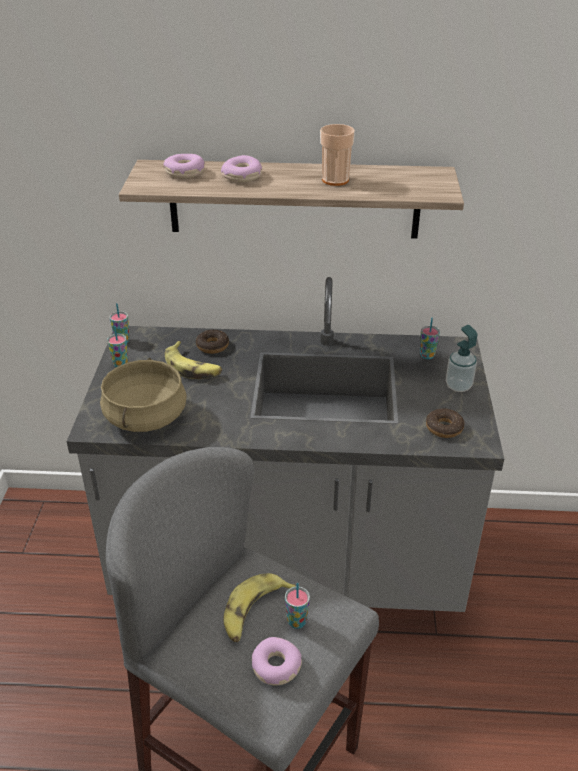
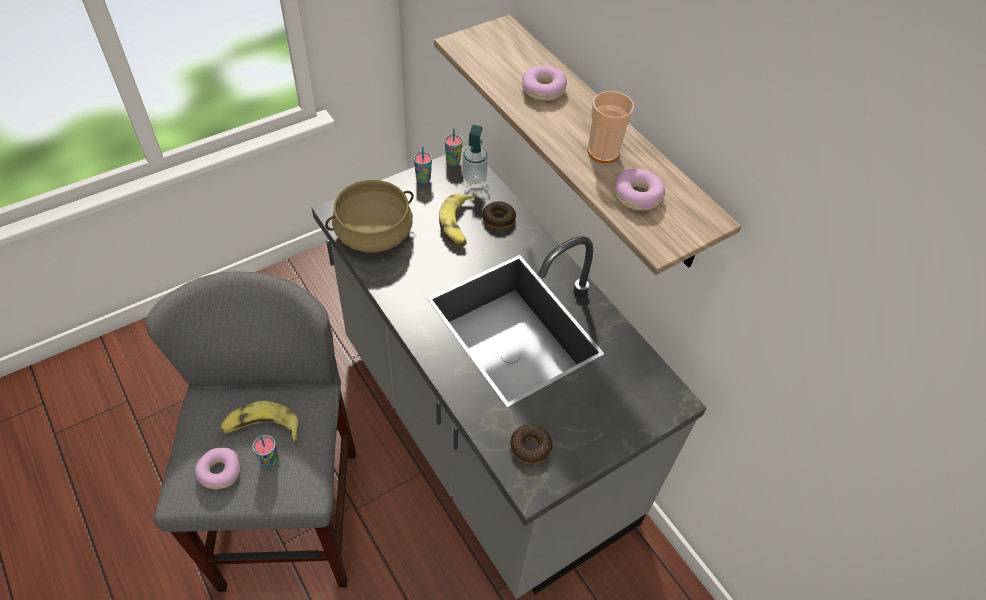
camera: 50 degrees right, 15 degrees up
(185, 173) = (512, 53): donut -> donut (637, 196)
(427, 355) = (632, 380): cup -> none
(458, 386) = (606, 429): soap dispenser -> soap dispenser (474, 177)

